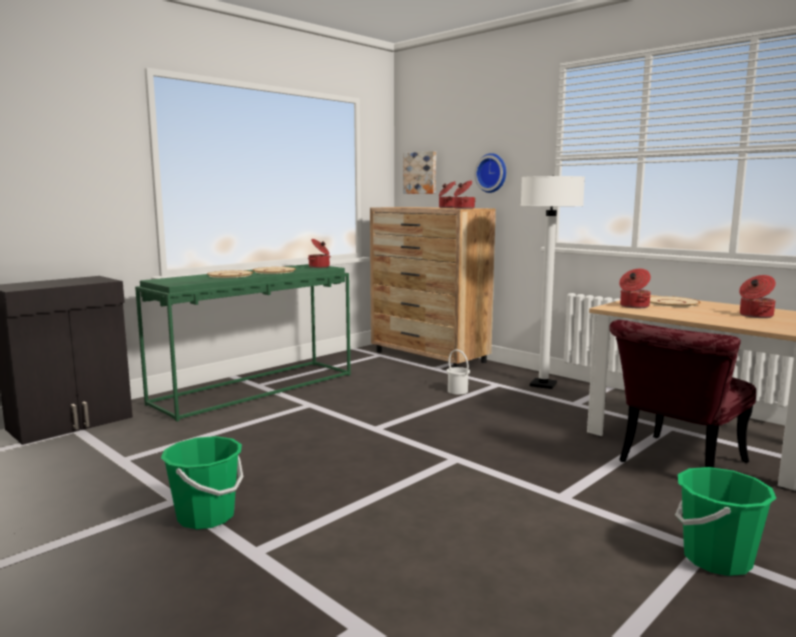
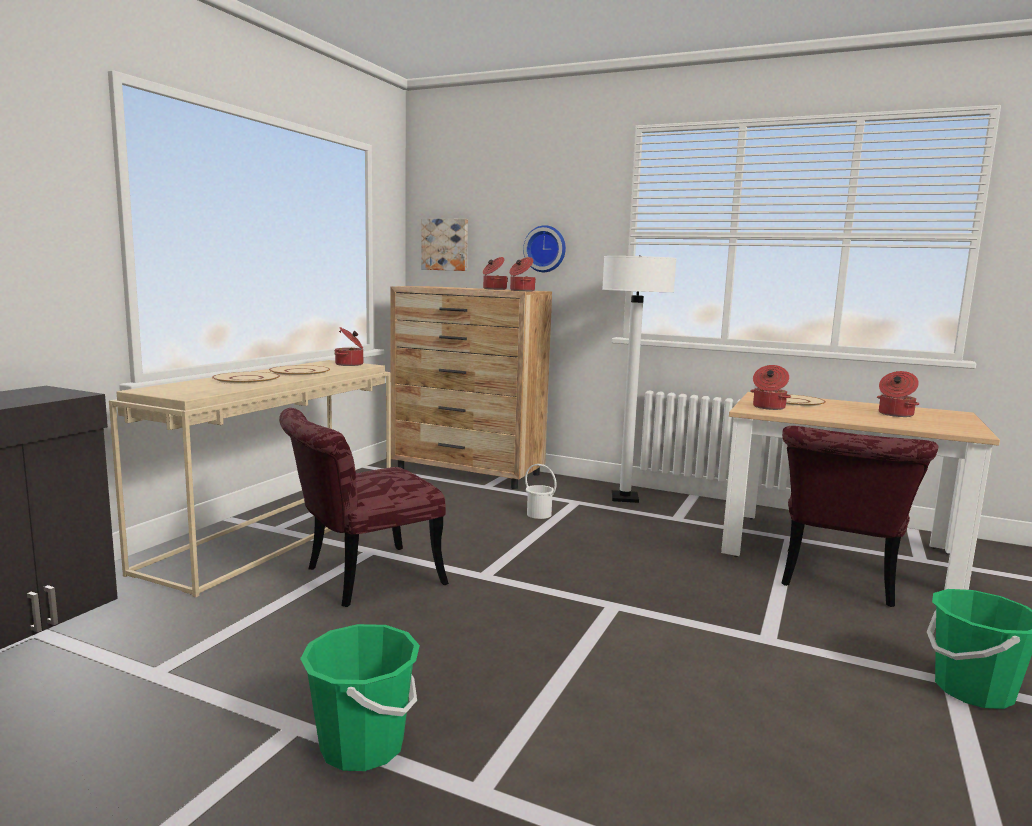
camera: 20 degrees left, 0 degrees up
(255, 388) = (276, 533): green console table -> beige console table
(287, 422) = (360, 579): none -> red chair

